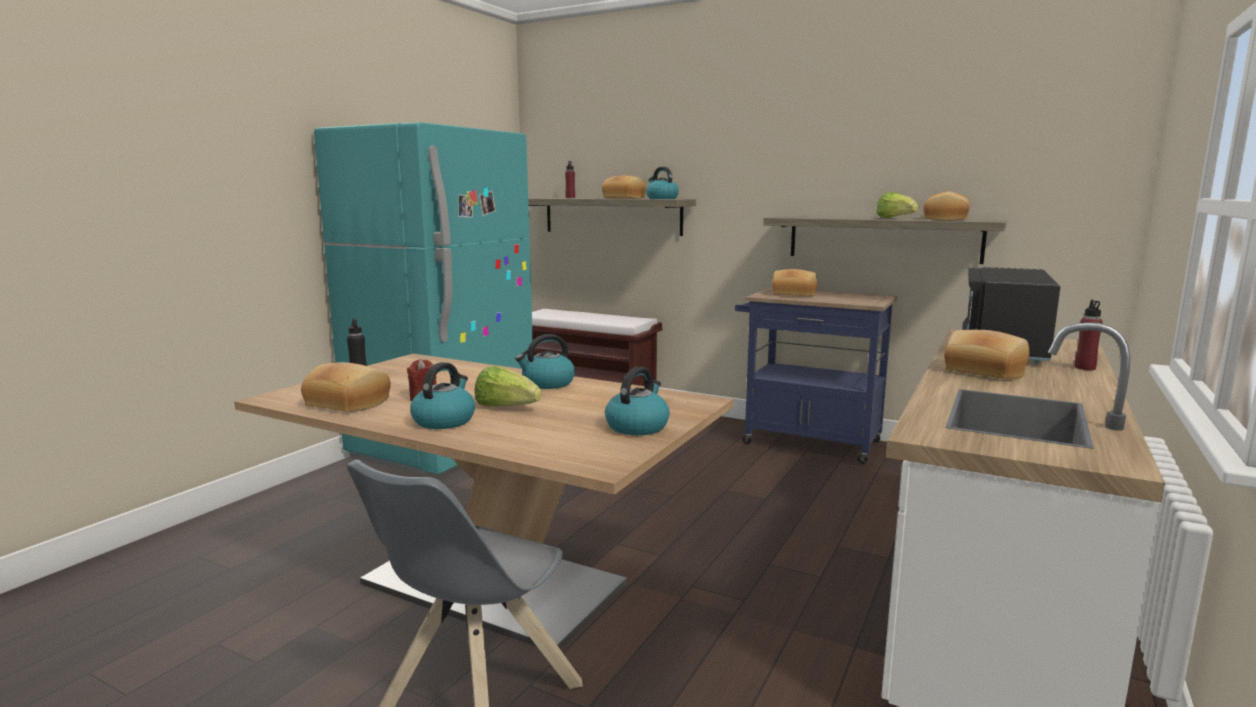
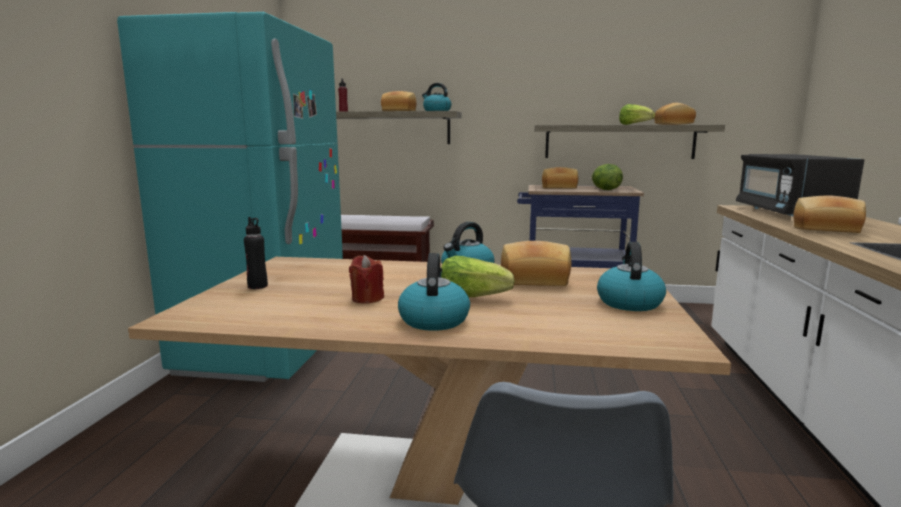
camera: 20 degrees left, 0 degrees up
(349, 403) = (289, 313): bread -> bread (534, 279)
(843, 300) = (605, 190): none -> lettuce
(1084, 368) = (872, 222): red bottle -> none

